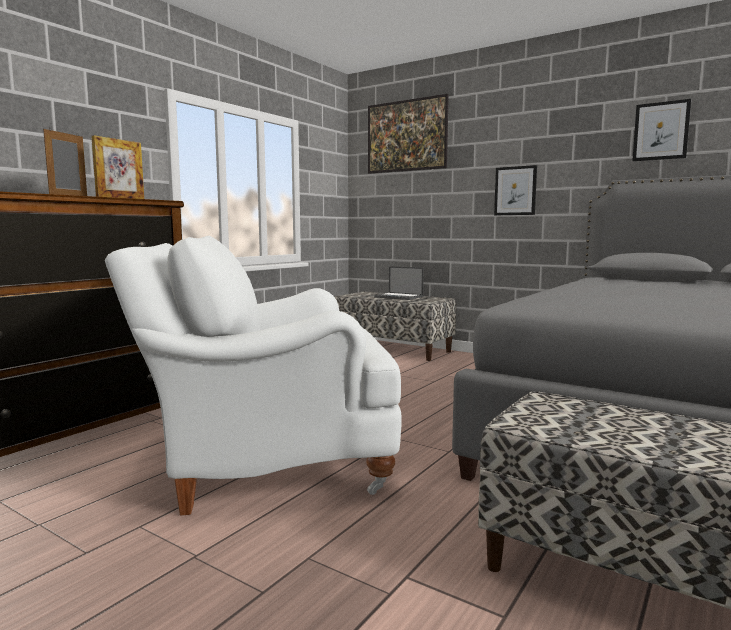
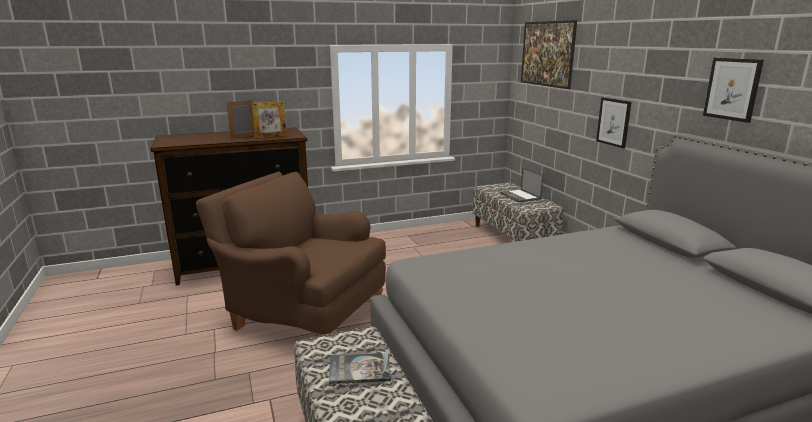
camera: 35 degrees right, 10 degrees up
(268, 463) = (303, 313): white armchair -> brown armchair
(634, 425) = (359, 369): none -> book

